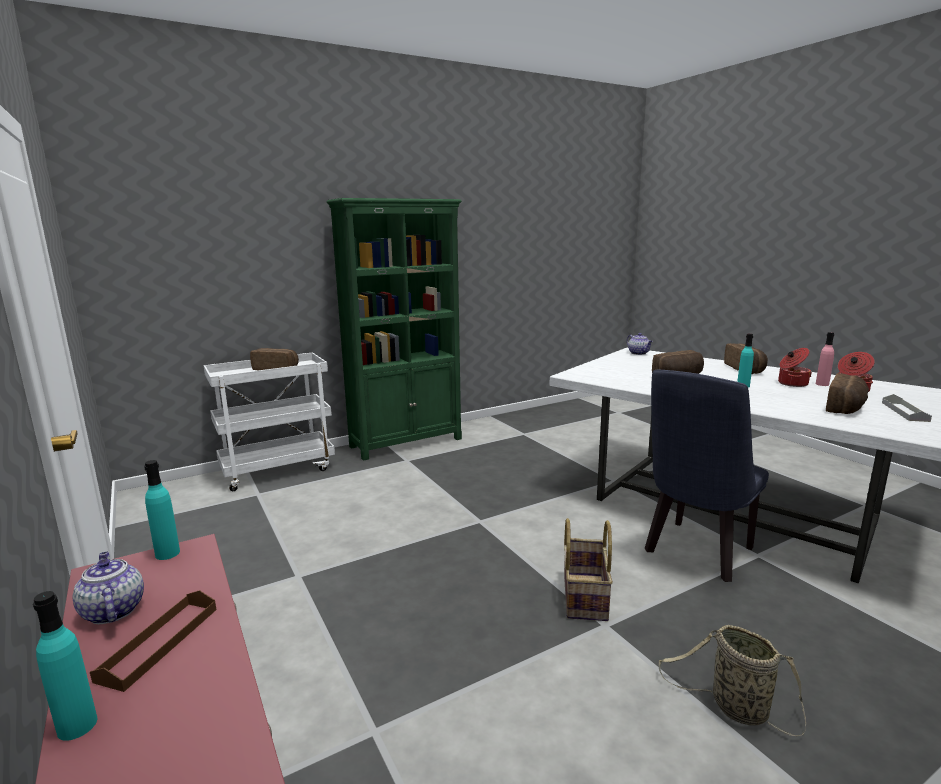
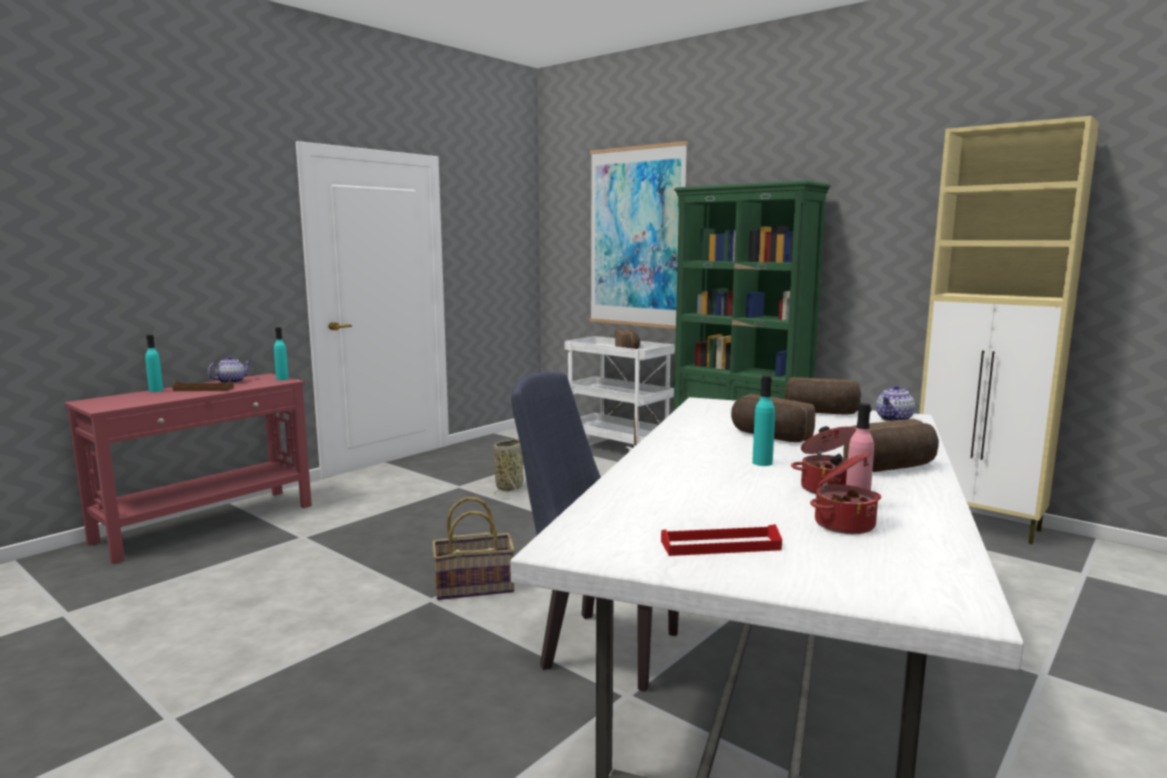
camera: 70 degrees right, 5 degrees down
(244, 248) = (636, 237): none -> picture
(549, 411) = (978, 524): none -> beige cabinet
(734, 707) = (323, 663): basket -> basket (510, 487)
(846, 408) = (699, 509): bread -> bread (821, 412)
(904, 412) = (720, 545): grey tray -> red tray

